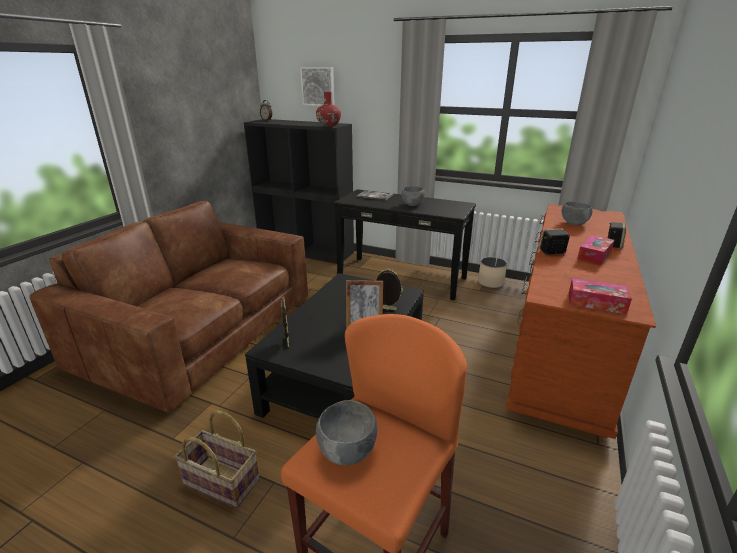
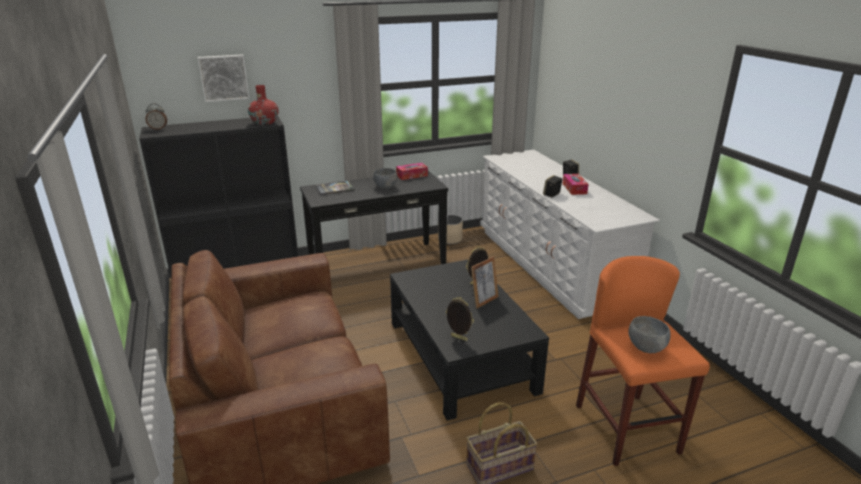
camera: 45 degrees left, 0 degrees up
(560, 345) = (550, 265): brown dresser -> white dresser
(573, 223) = (525, 168): grey bowl -> none
(596, 303) = (623, 218): tissue box -> tissue box (412, 175)

